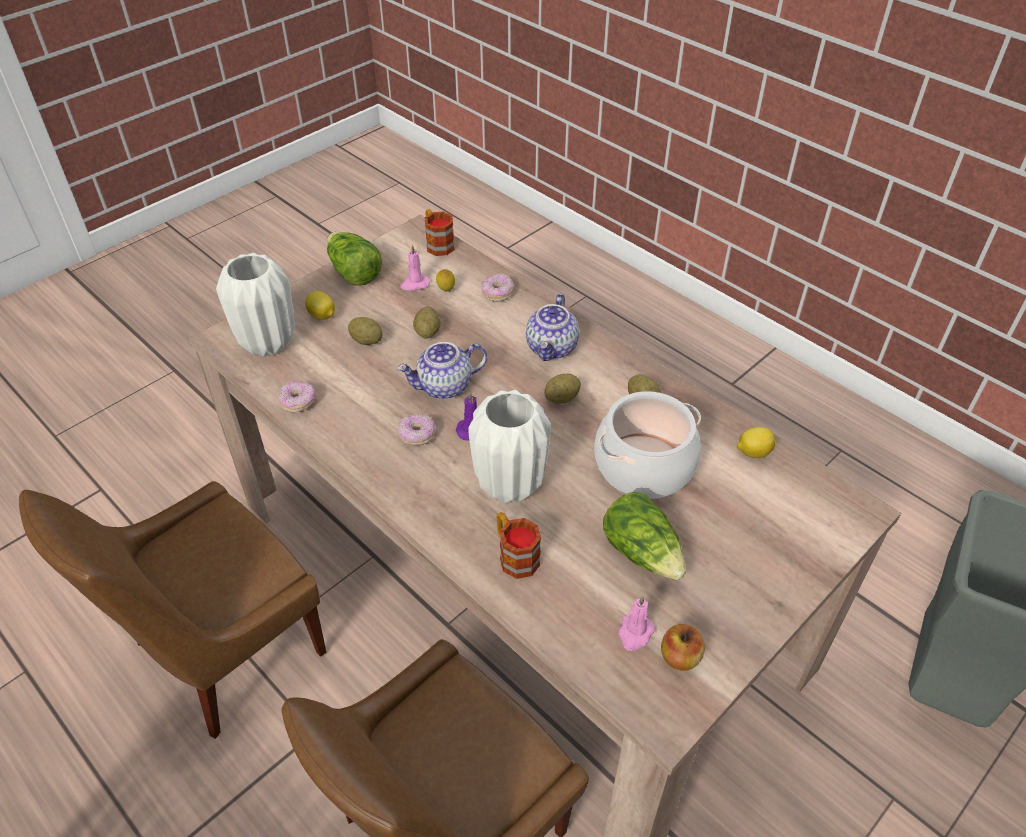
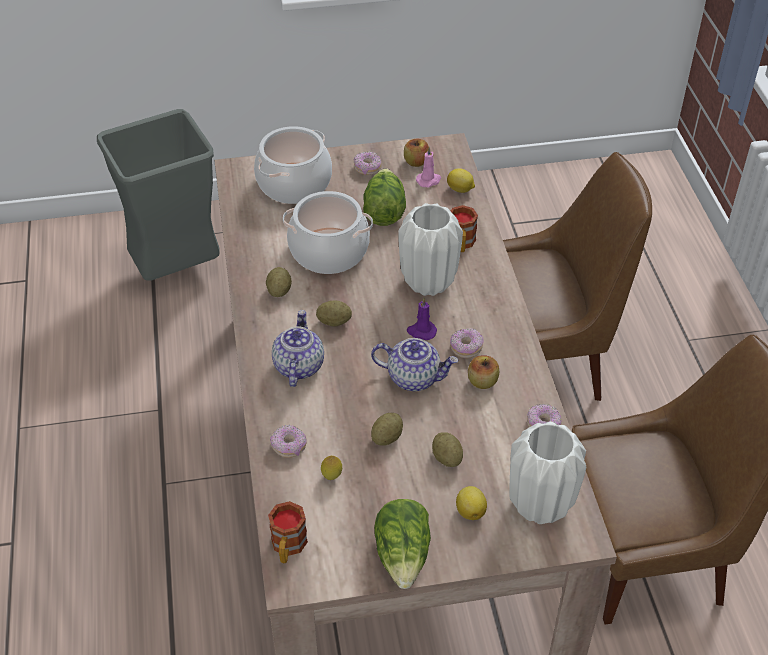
camera: 145 degrees left, 0 degrees up
(379, 412) = (482, 382): none -> apple
(414, 284) = (355, 502): pink candle -> none
(552, 348) = (298, 366): teapot -> teapot turned 45 degrees counterclockwise
(726, 606) = (367, 168): none -> donut
(752, 452) = (251, 225): lemon -> lemon (460, 190)
(778, 531) = (294, 183): none -> cooking pot

